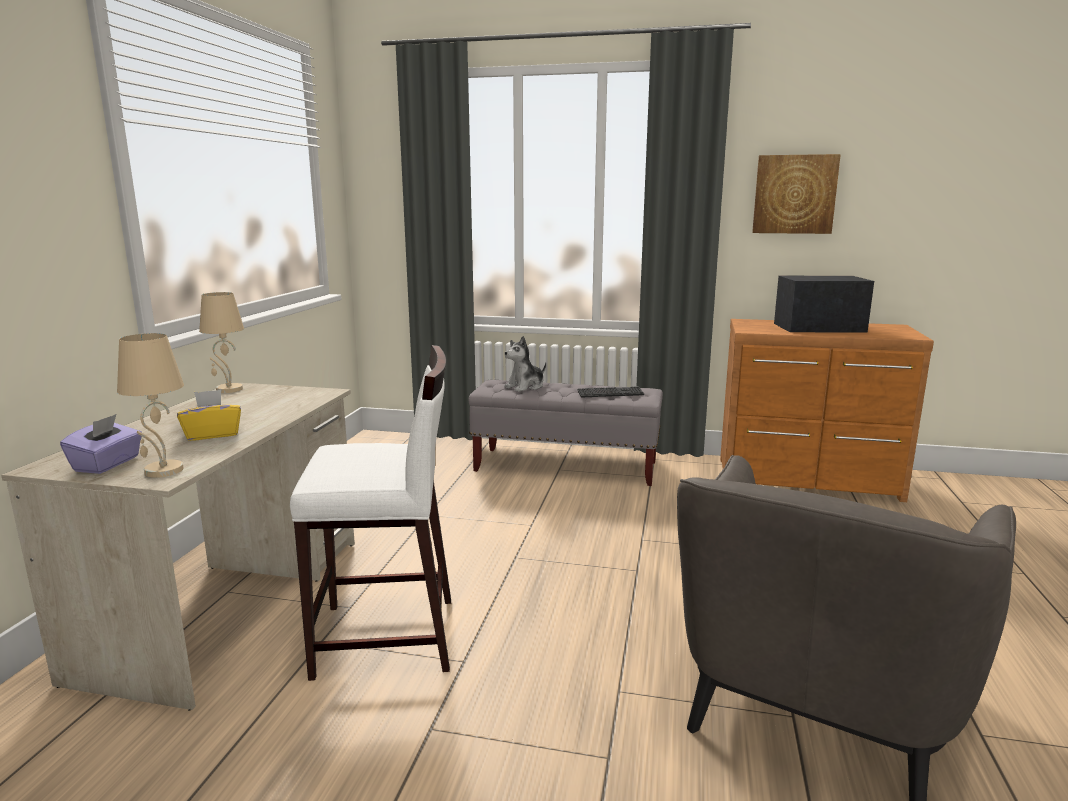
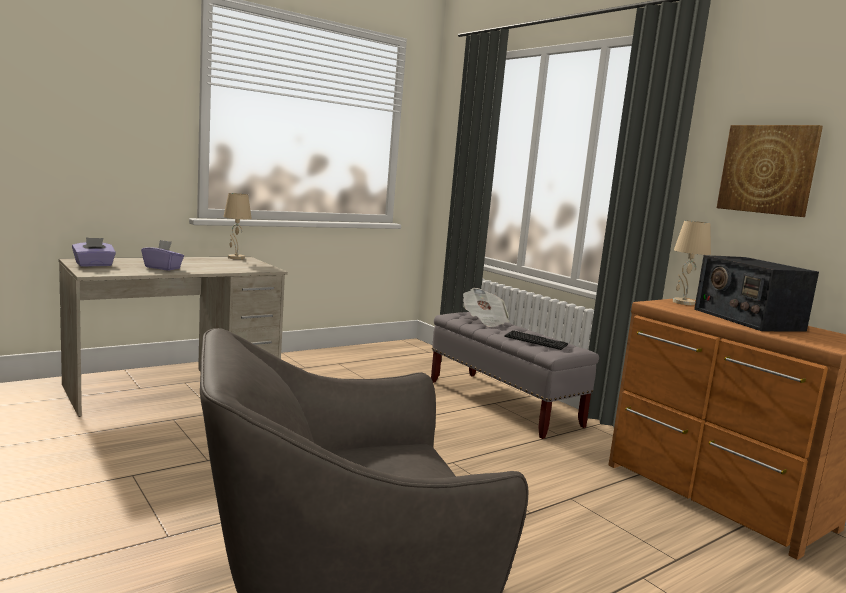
camera: 40 degrees right, 5 degrees down
(163, 471) = (99, 272): beige table lamp -> beige table lamp (683, 303)
(213, 434) = (163, 268): yellow tissue box -> purple tissue box
(387, 638) = (200, 432): white stool -> none
(525, 386) = (484, 321): plush toy -> newspaper
(819, 327) = (747, 319): radio -> radio turned 150 degrees counterclockwise

